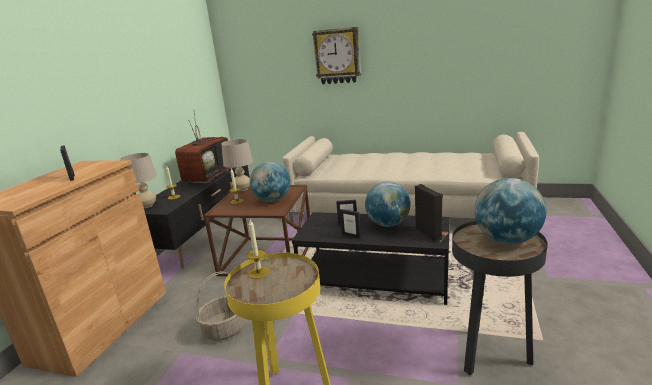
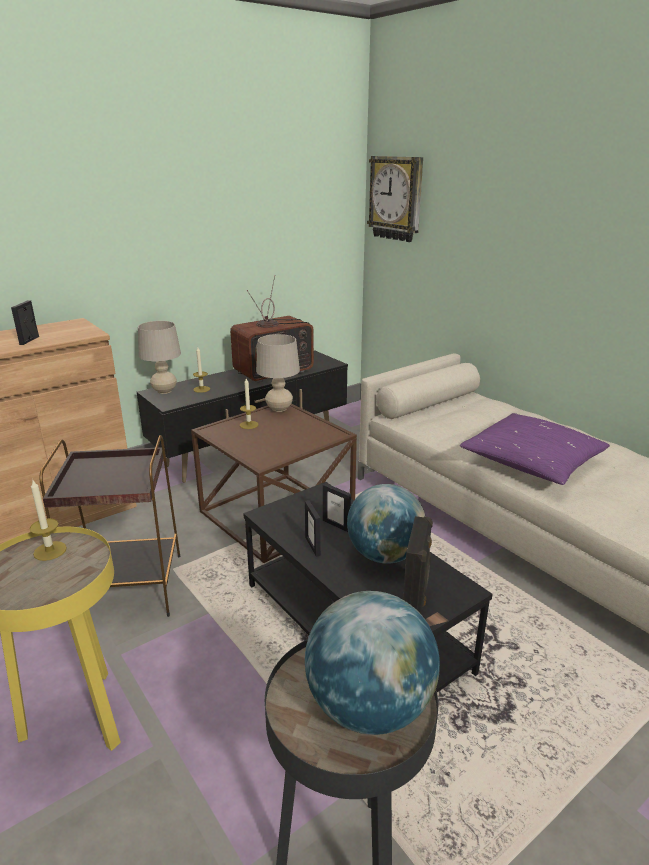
camera: 35 degrees right, 5 degrees up
(225, 329) = (129, 587): basket -> brown side table
(272, 200) = (284, 441): globe -> none
(337, 56) = (524, 230): wall clock -> wall clock (396, 198)
(399, 168) = (532, 462): none -> purple pillow

